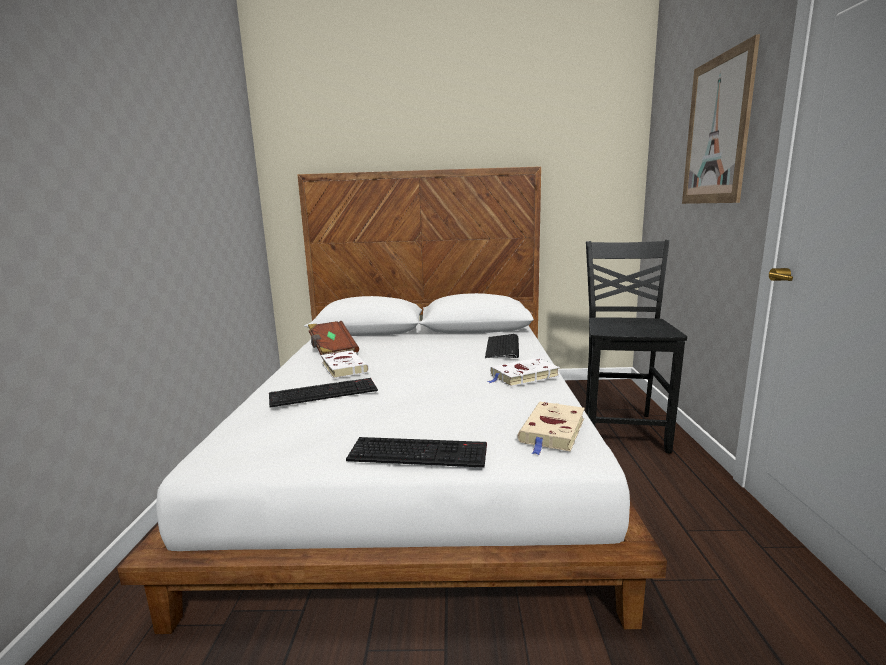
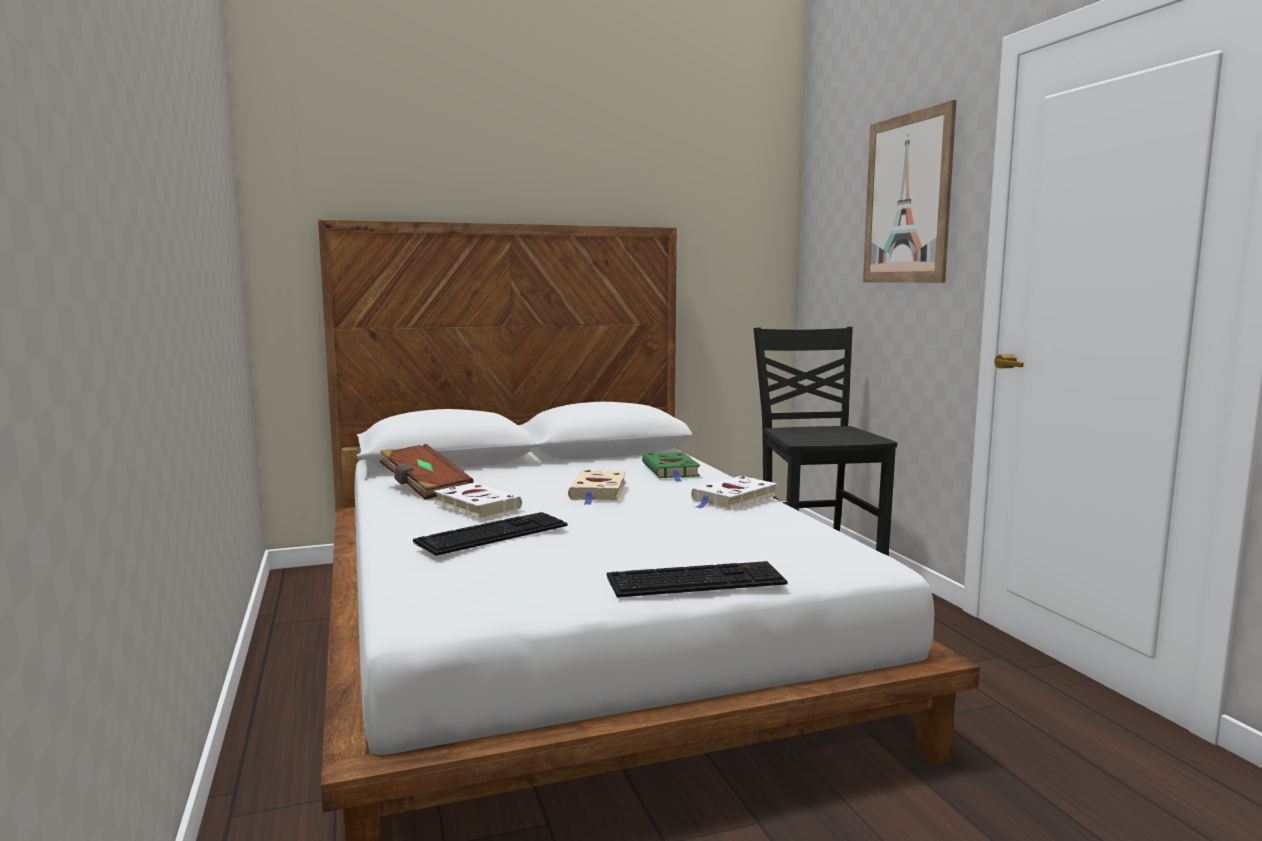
camera: 20 degrees left, 5 degrees down
(503, 347) = (671, 471): keyboard -> green book
(552, 432) = (825, 547): beige book -> beige book (598, 492)

